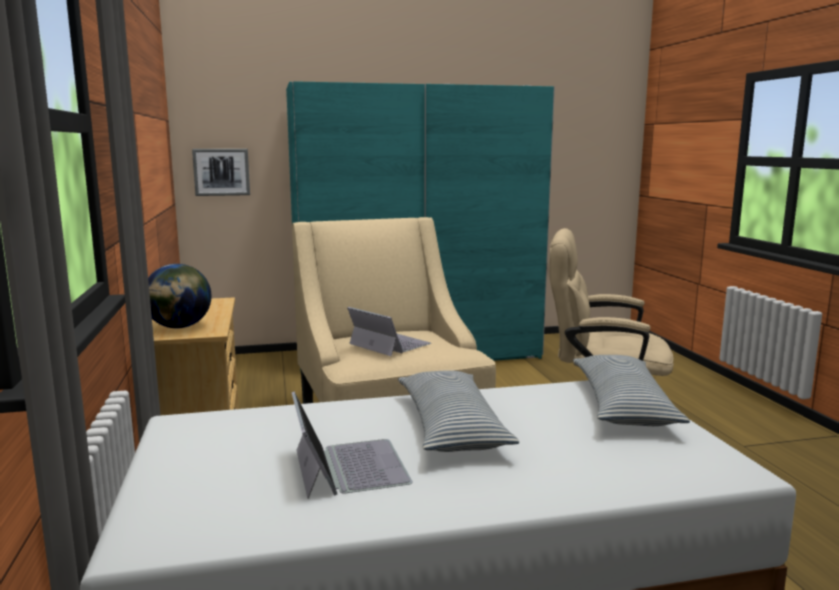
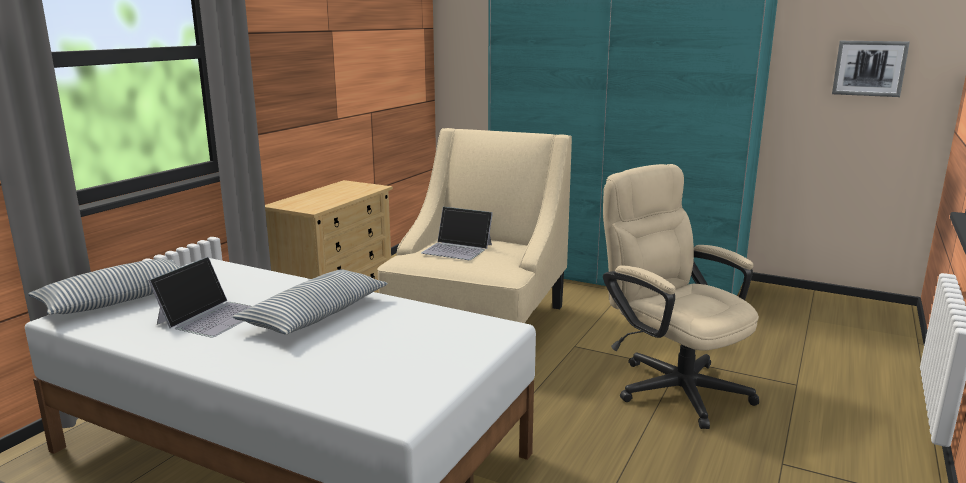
camera: 40 degrees right, 5 degrees up
(179, 327) = (306, 202): globe -> none
(221, 172) = (469, 74): picture -> picture (869, 68)
(389, 344) = (457, 249): laptop -> laptop turned 120 degrees clockwise
(622, 405) = (461, 343): pillow -> pillow (118, 299)

